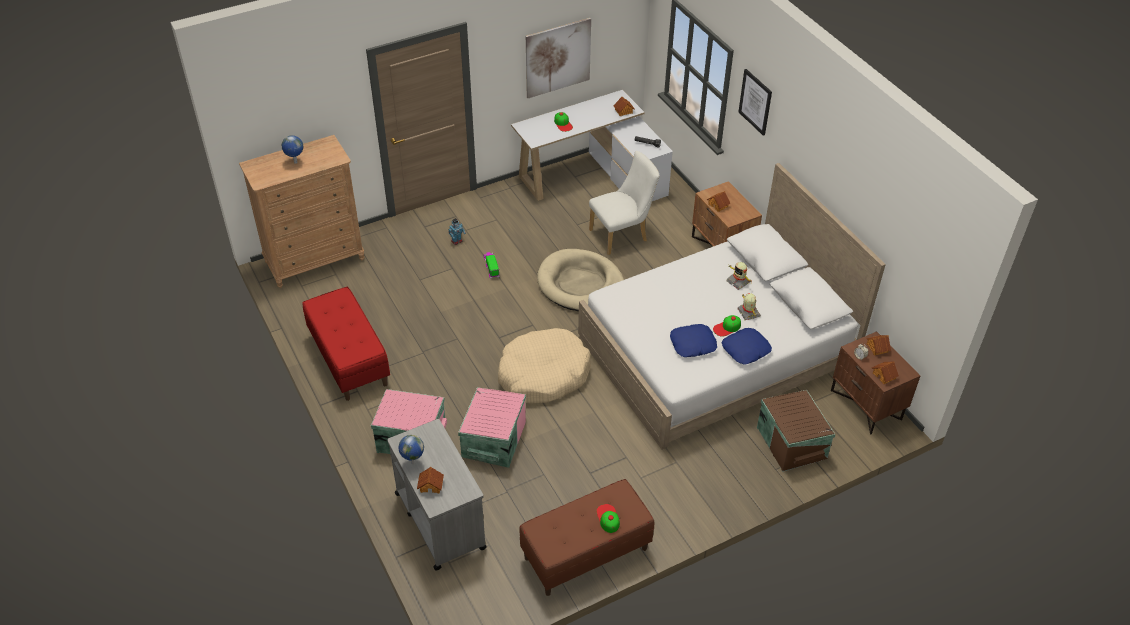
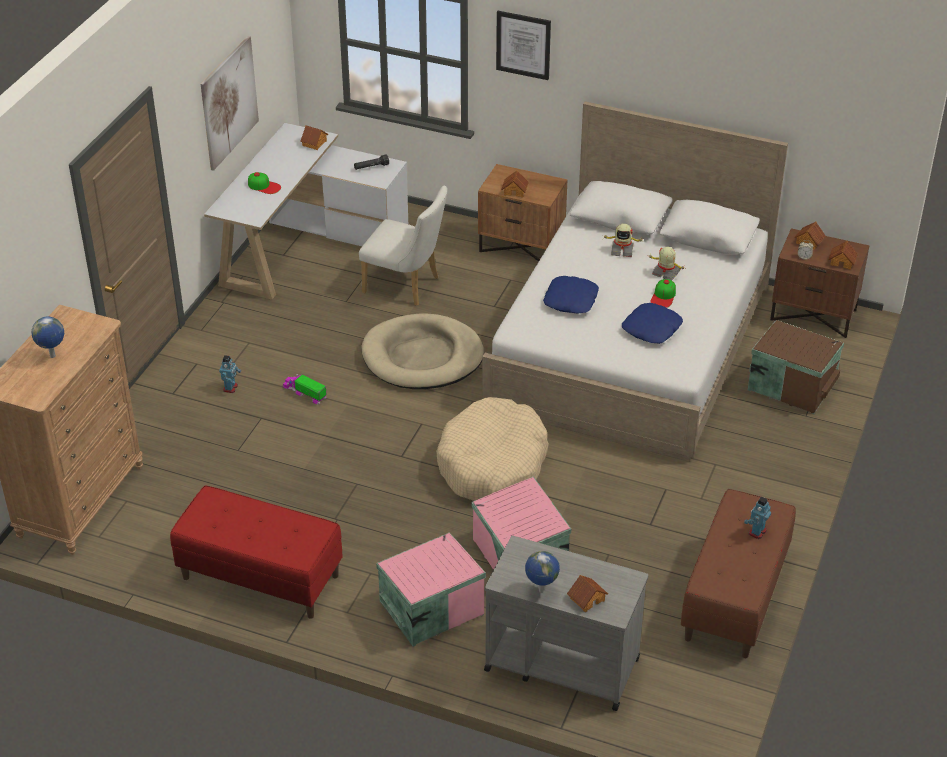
camera: 40 degrees left, 5 degrees down
(608, 518) = (756, 532): cap -> toy robot
(622, 235) = (406, 286): white chair -> white chair turned 90 degrees clockwise
(746, 350) = (704, 306): blue pillow -> blue pillow (571, 300)

